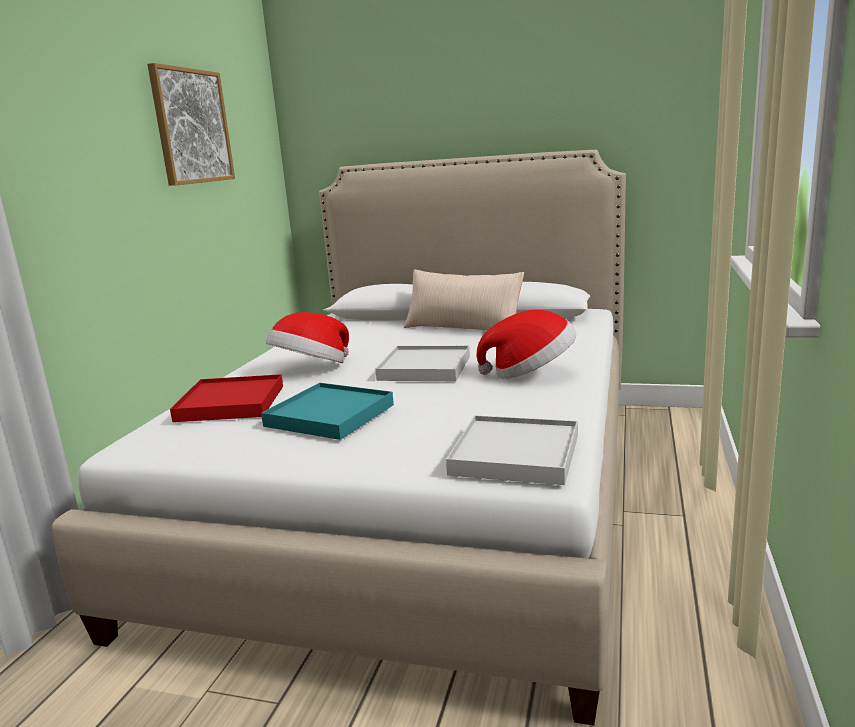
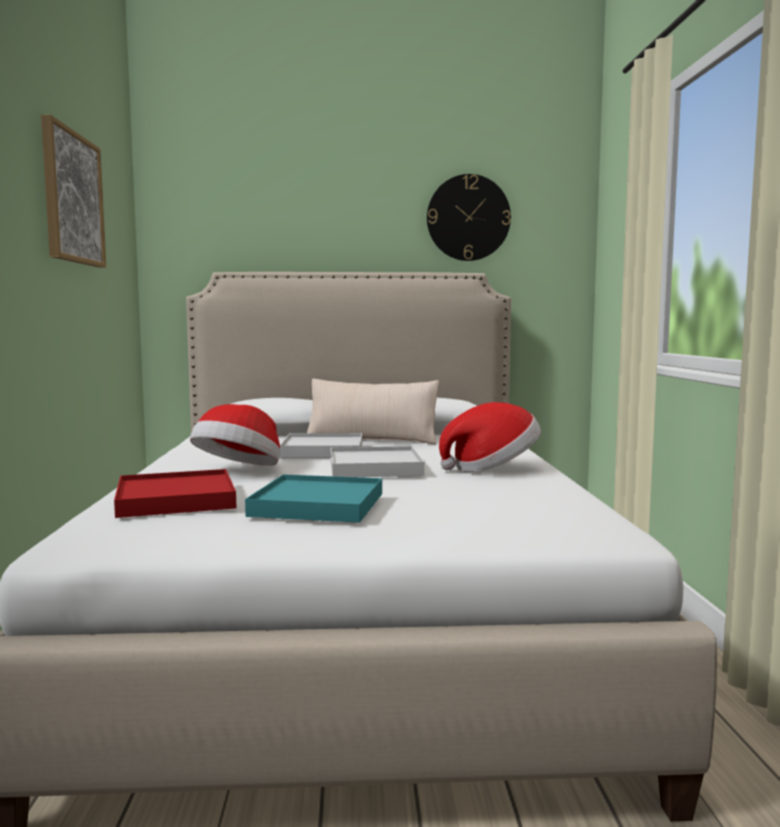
camera: 20 degrees left, 10 degrees down
(515, 455) = (567, 525): white tray -> white tray (322, 451)
(583, 89) = (468, 218): none -> wall clock

